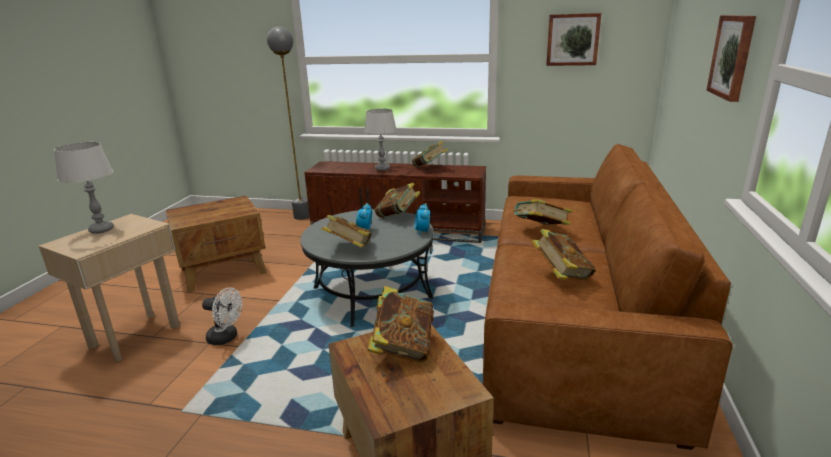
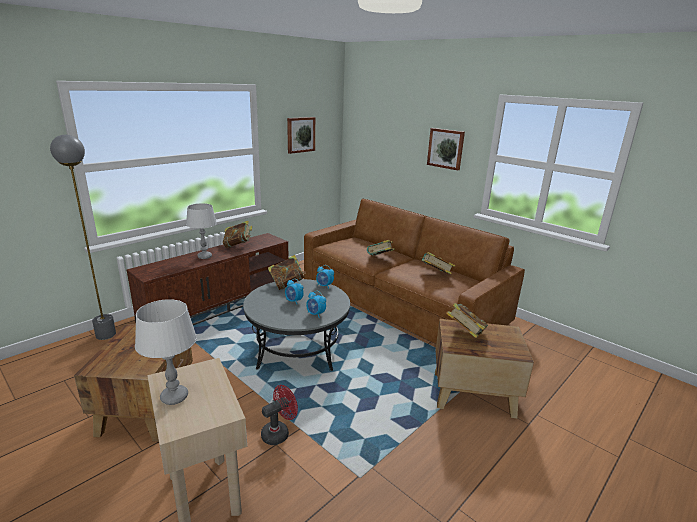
camera: 60 degrees left, 0 degrees up
(226, 338) = (279, 433): white fan -> red fan
(349, 248) = (315, 314): book -> alarm clock

